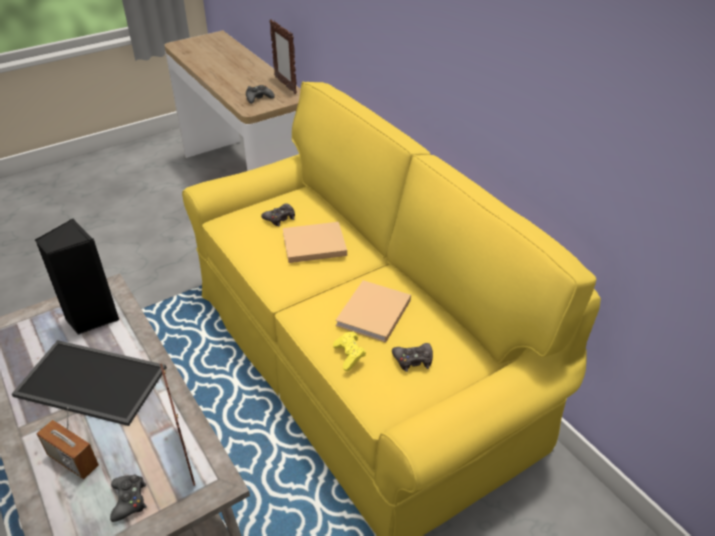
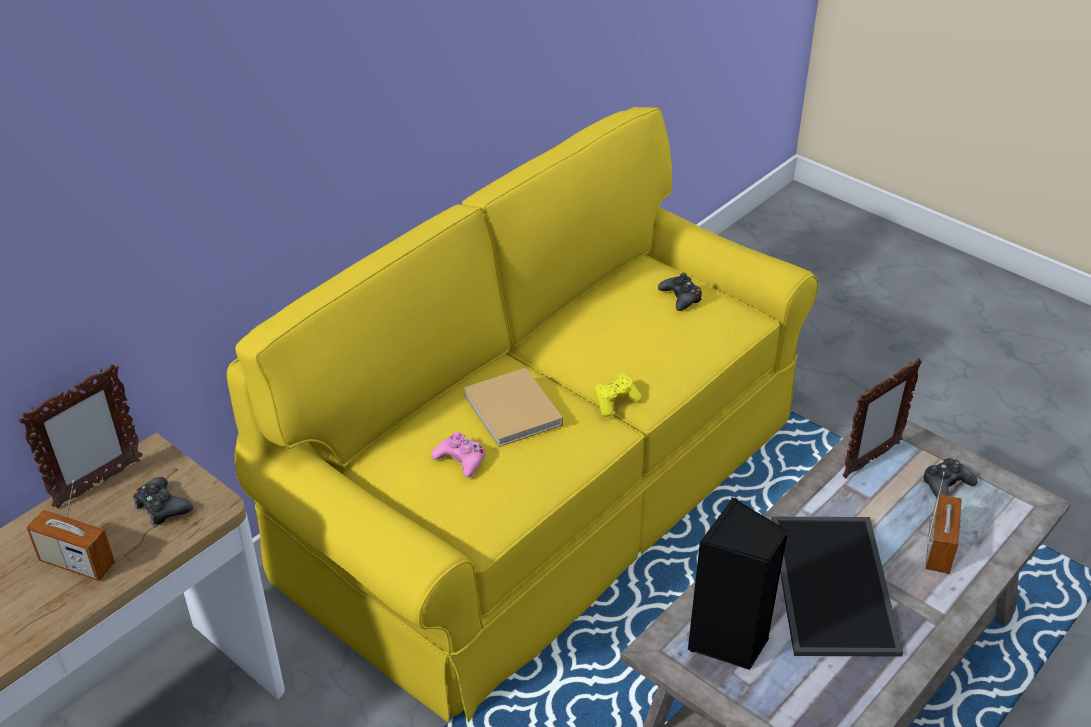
camera: 105 degrees left, 0 degrees up
(238, 81) = (77, 563): none -> radio
(280, 218) = (461, 460): black game controller -> pink game controller
(349, 356) = (697, 343): yellow game controller -> yellow game controller (615, 402)
(372, 314) = (626, 335): beige book -> none

